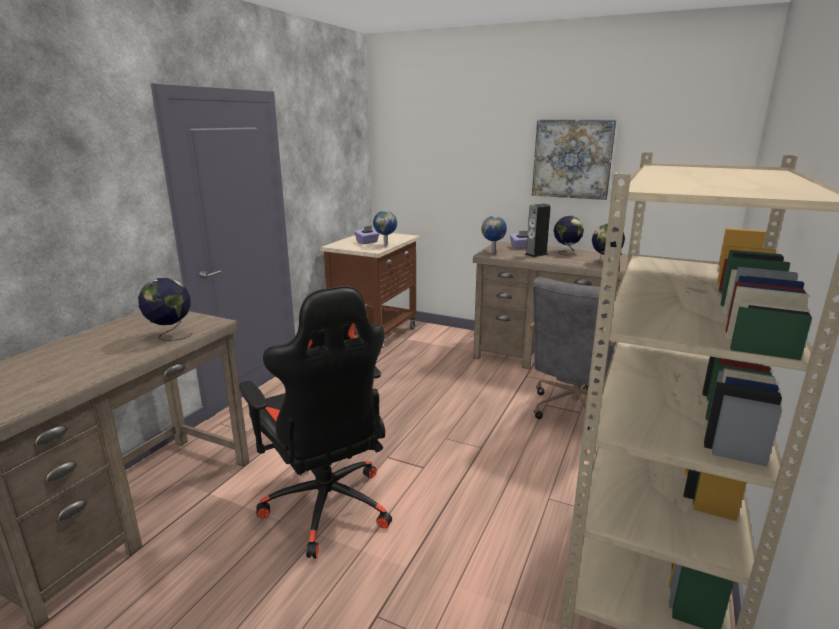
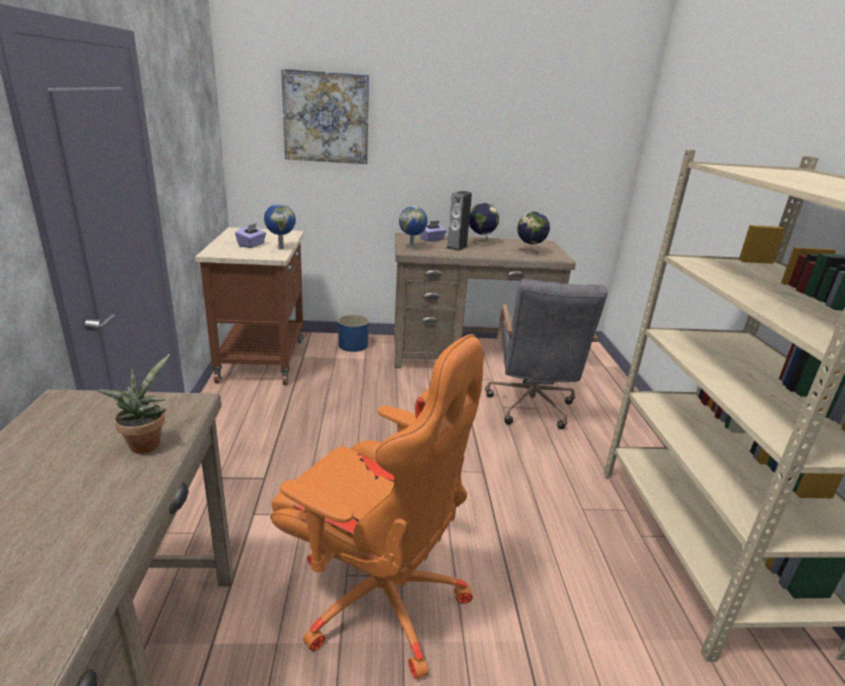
camera: 30 degrees left, 5 degrees up
(170, 335) = (146, 443): globe -> potted plant
(323, 499) = (371, 593): black office chair -> orange office chair
(453, 336) = (353, 345): none -> blue planter
(572, 159) = (478, 140): picture -> picture (326, 117)

